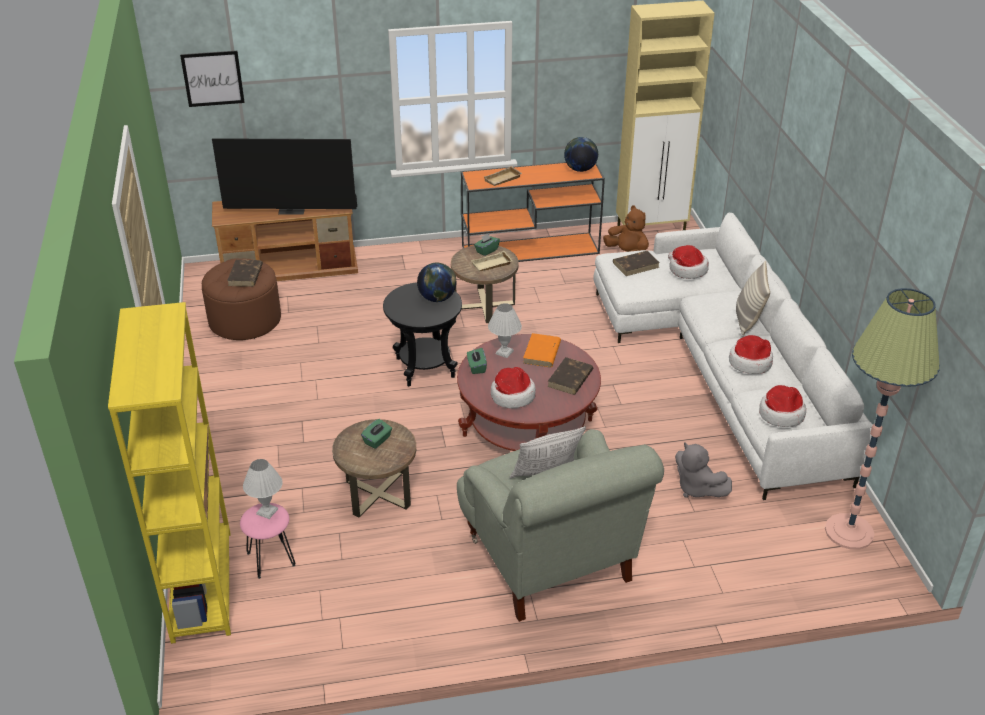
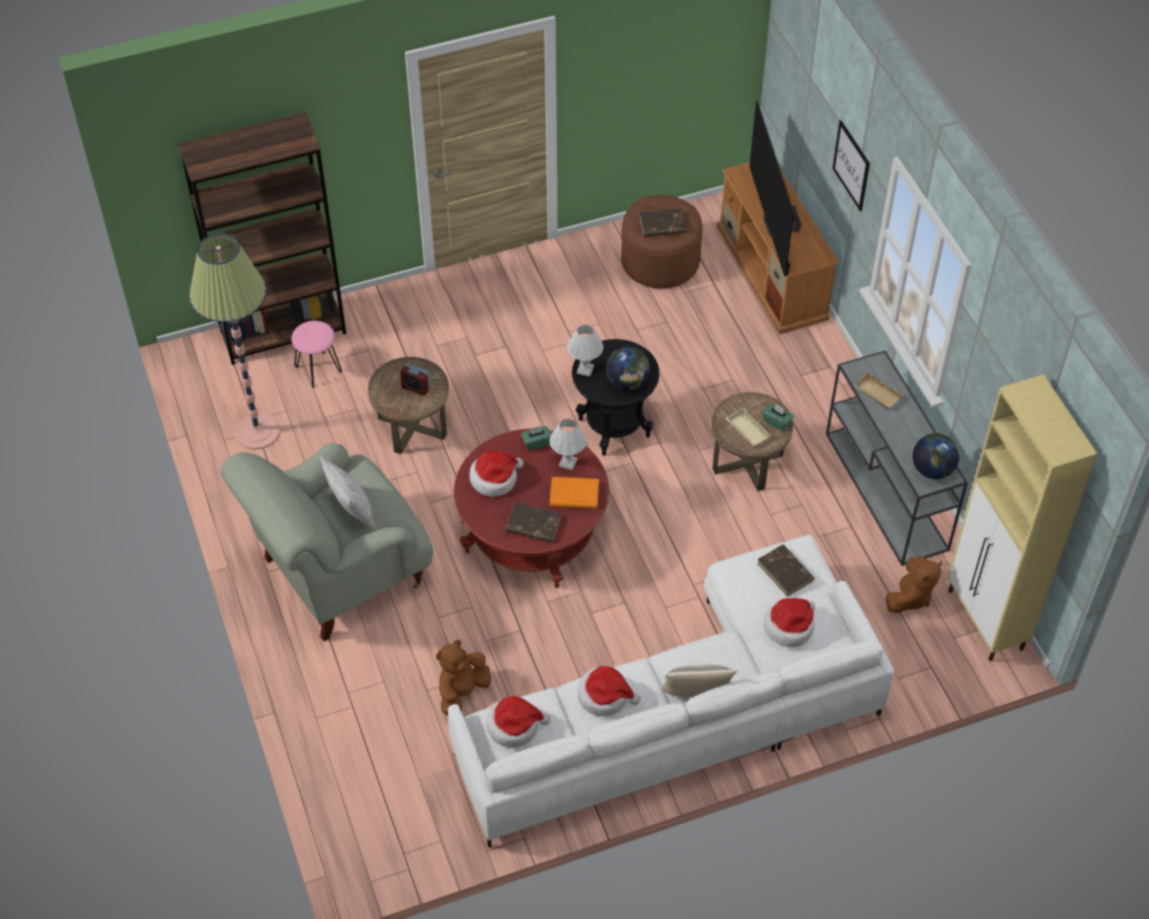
camera: 80 degrees right, 15 degrees up
(202, 585) = (283, 332): yellow bookcase -> brown bookcase
(213, 78) = (797, 54): picture -> picture (851, 165)
(267, 511) = (319, 335): white table lamp -> white table lamp (585, 370)
(377, 440) = (416, 388): green tissue box -> alarm clock
(531, 249) = (887, 492): orange console table -> grey console table
(696, 488) = (462, 691): grey plush toy -> brown plush toy
(849, 532) = (416, 836): floor lamp -> floor lamp (257, 432)

